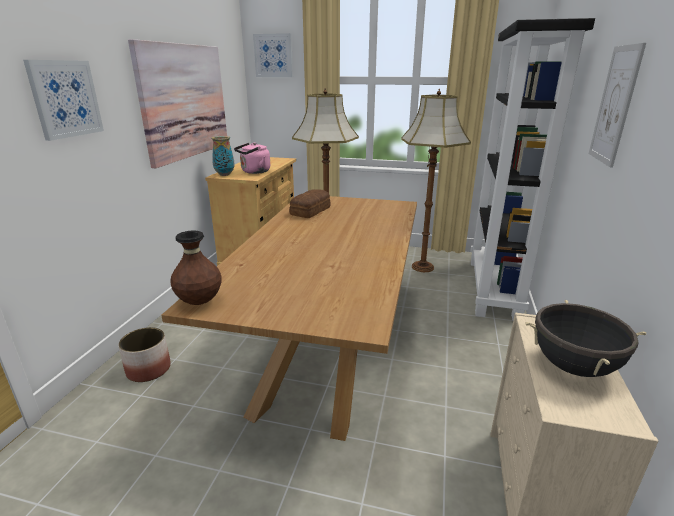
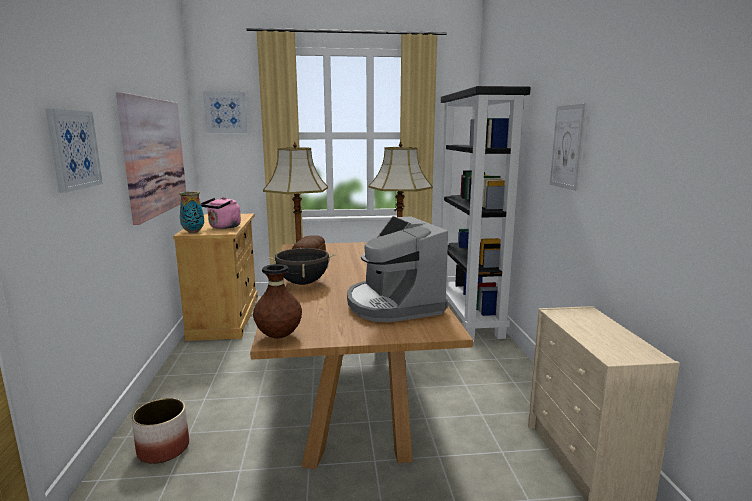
camera: 20 degrees left, 10 degrees down
(340, 282) = (393, 304): none -> coffee machine
(573, 366) = (602, 333): black cooking pot -> black cooking pot (303, 283)

